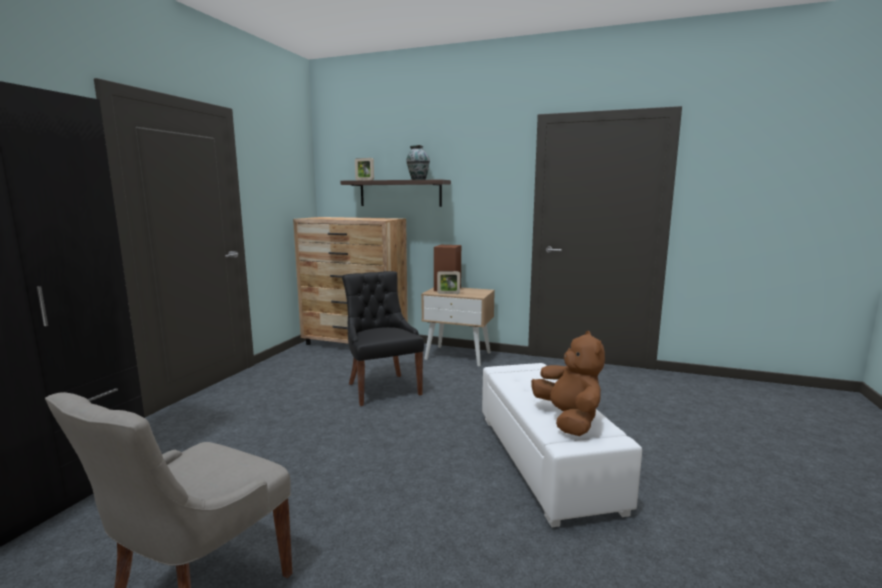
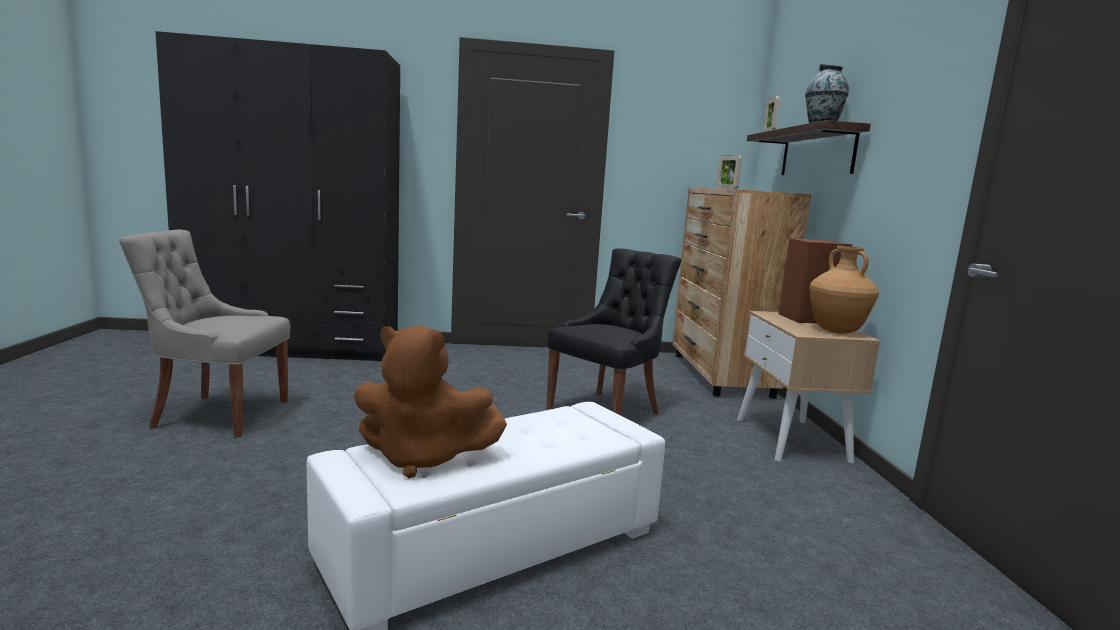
camera: 65 degrees right, 0 degrees up
(448, 293) = (780, 320): picture frame -> picture frame (726, 188)
(476, 291) = (836, 331): none -> brown vase
(568, 419) = (422, 458): brown plush toy -> brown plush toy turned 45 degrees clockwise

